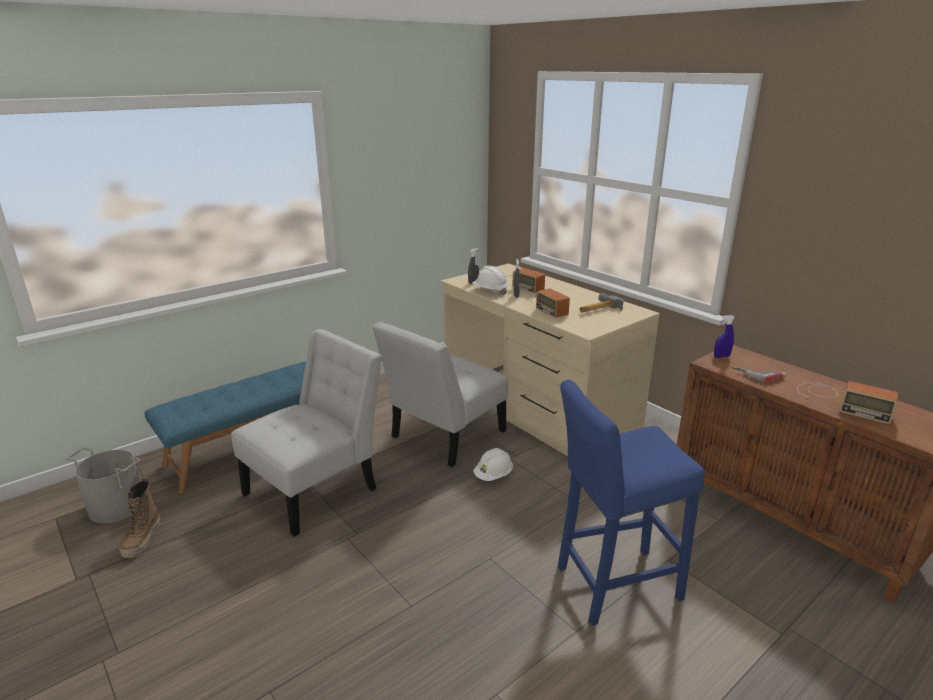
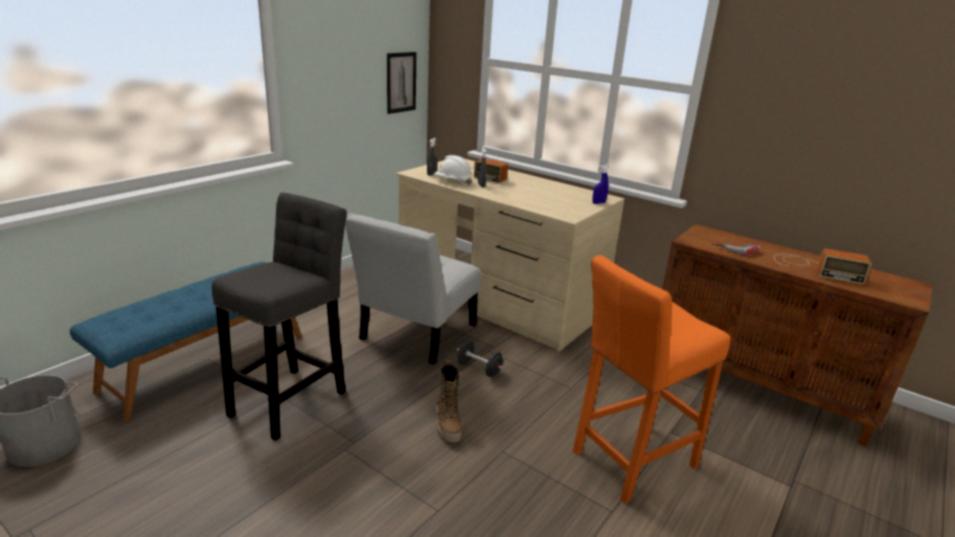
camera: 15 degrees left, 0 degrees up
(142, 540) = (91, 480): boot -> boot (448, 426)
(316, 488) = (292, 399): white chair -> grey stool
(458, 191) = (401, 82): none -> picture
(493, 476) = (479, 369): white hard hat -> black dumbbell
(551, 305) = (520, 193): radio -> none
(597, 309) = (566, 196): hammer -> none
(612, 585) = (629, 462): blue stool -> orange stool
(721, 357) = (696, 235): blue spray bottle -> blue spray bottle (598, 203)

